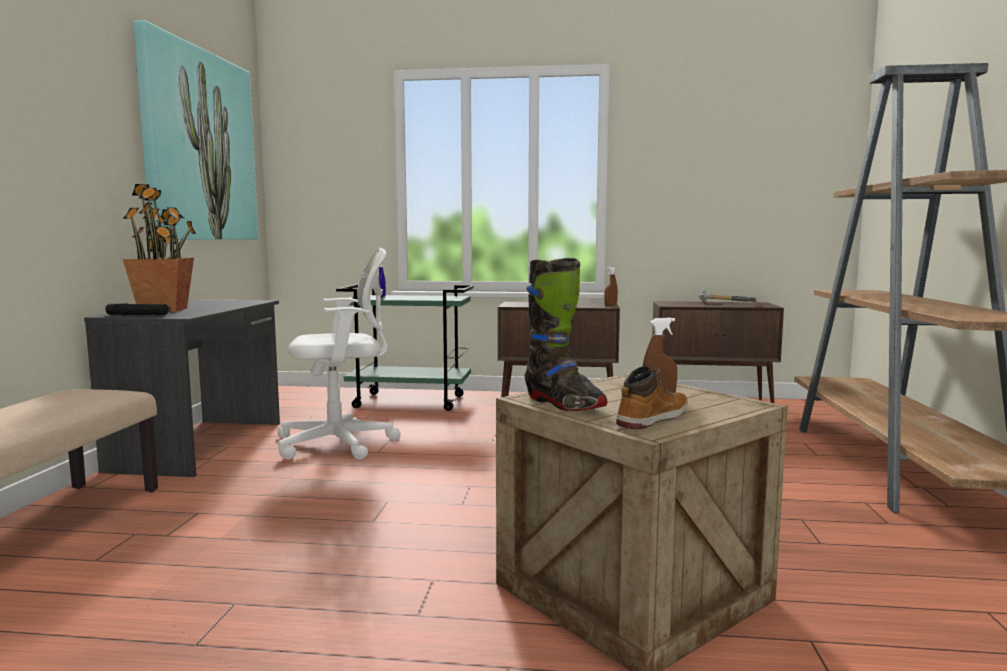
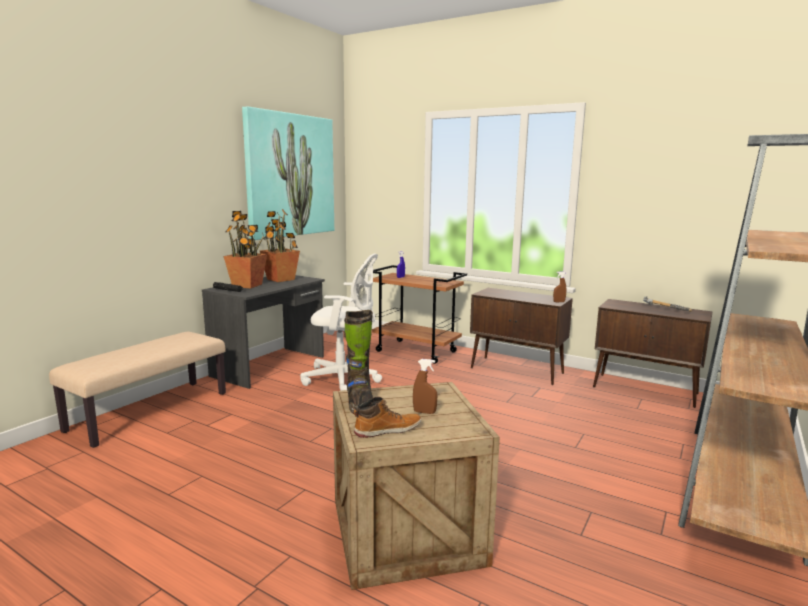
camera: 25 degrees right, 5 degrees up
(208, 303) = (280, 279): none -> potted plant
(411, 402) = (417, 351): green cart -> brown cart

